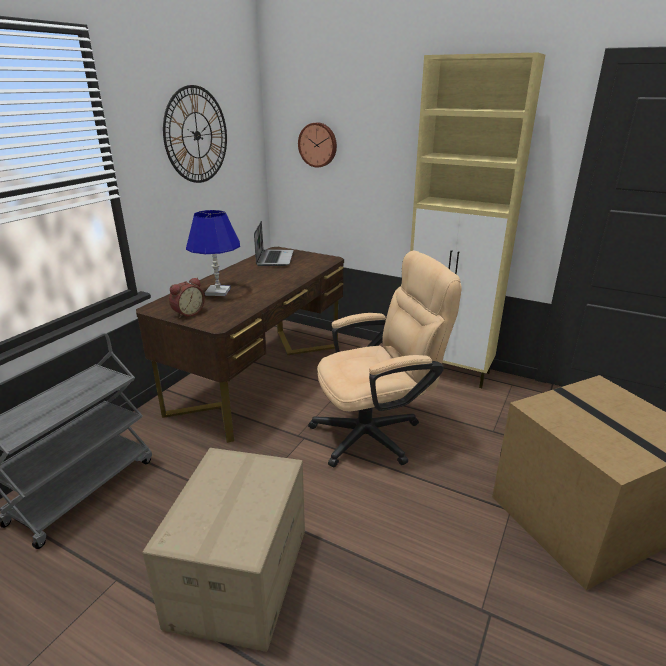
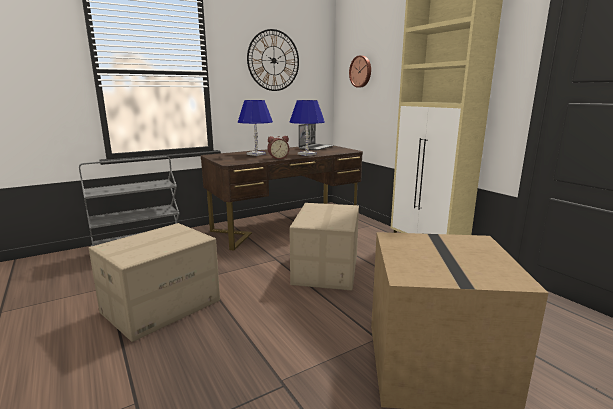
camera: 30 degrees right, 10 degrees down
(187, 313) = (224, 158): alarm clock -> alarm clock (278, 158)
(287, 279) = (307, 154): none -> blue table lamp
(376, 433) = (327, 269): beige office chair -> cardboard box

